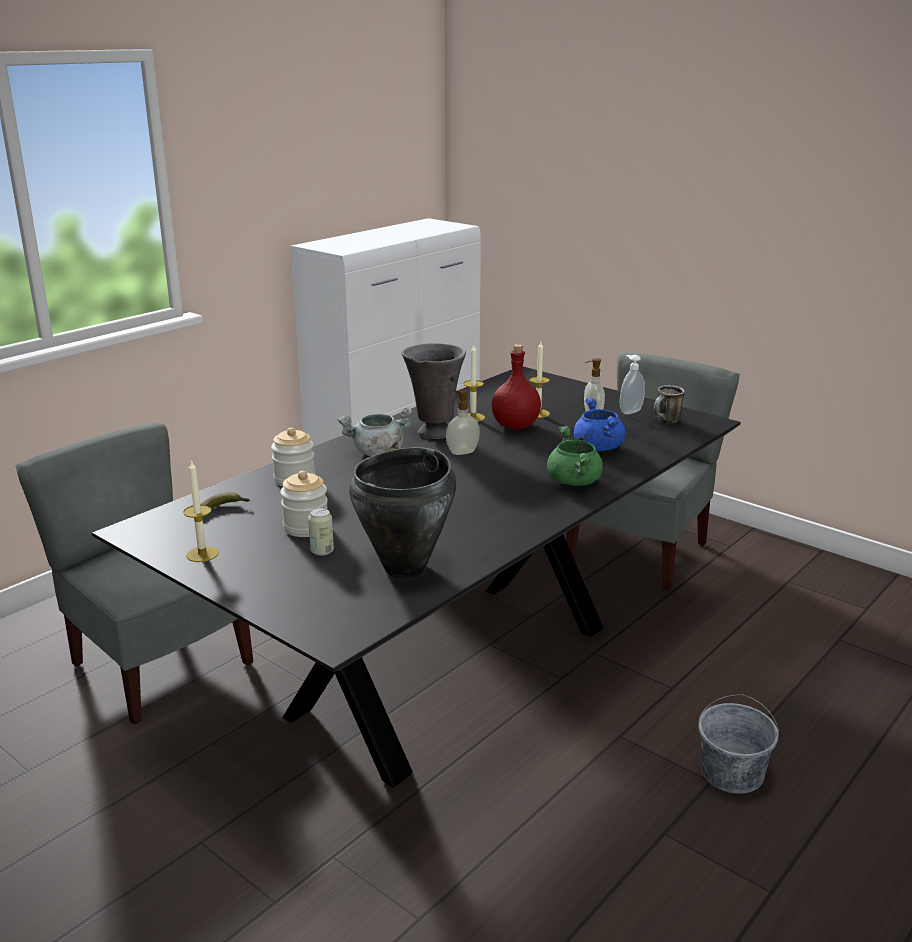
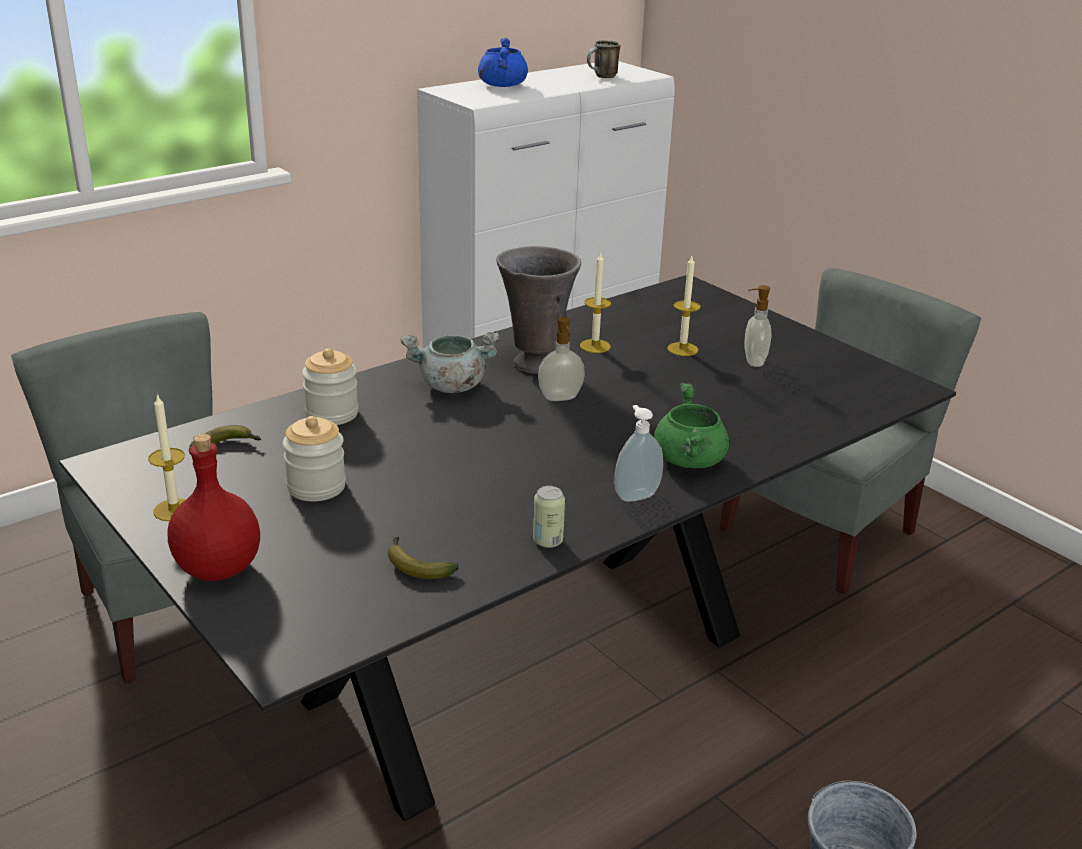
camera: 10 degrees right, 5 degrees up
(322, 551) = (321, 526): can -> can (548, 541)
(406, 568) = (416, 565): black cooking pot -> banana
(516, 426) = (646, 365): red bottle -> red bottle (218, 570)
(597, 447) = (741, 410): blue cooking pot -> blue cooking pot (502, 85)
(629, 411) = (807, 359): soap dispenser -> soap dispenser (635, 495)
(666, 421) = (852, 380): mug -> mug (602, 77)

